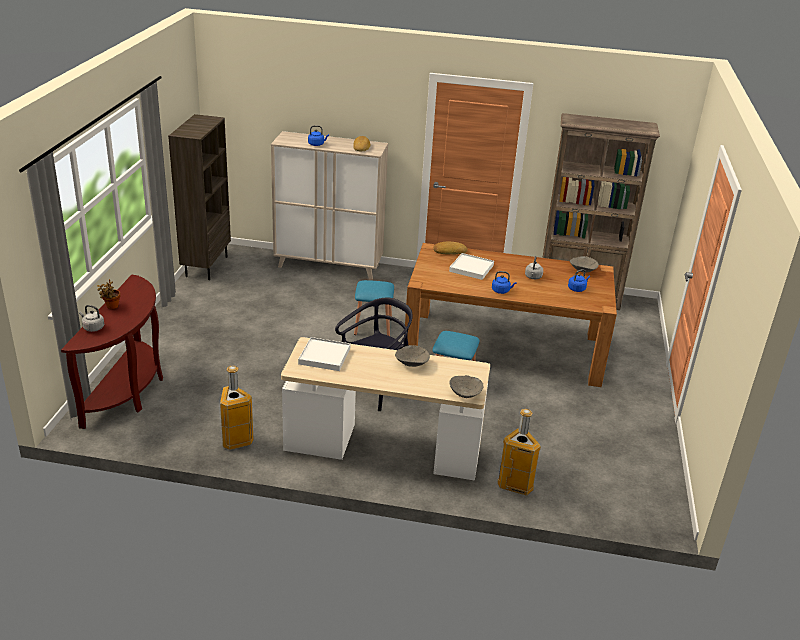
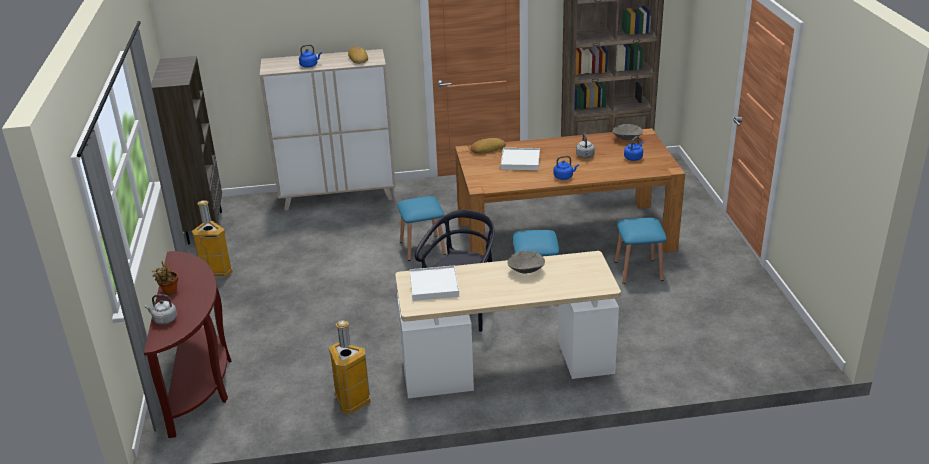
camera: 15 degrees left, 0 degrees up
(464, 394) = (596, 287): grey bowl -> none
(515, 486) = (655, 368): trash can -> trash can (217, 272)
(553, 395) = (638, 271): none -> blue stool

